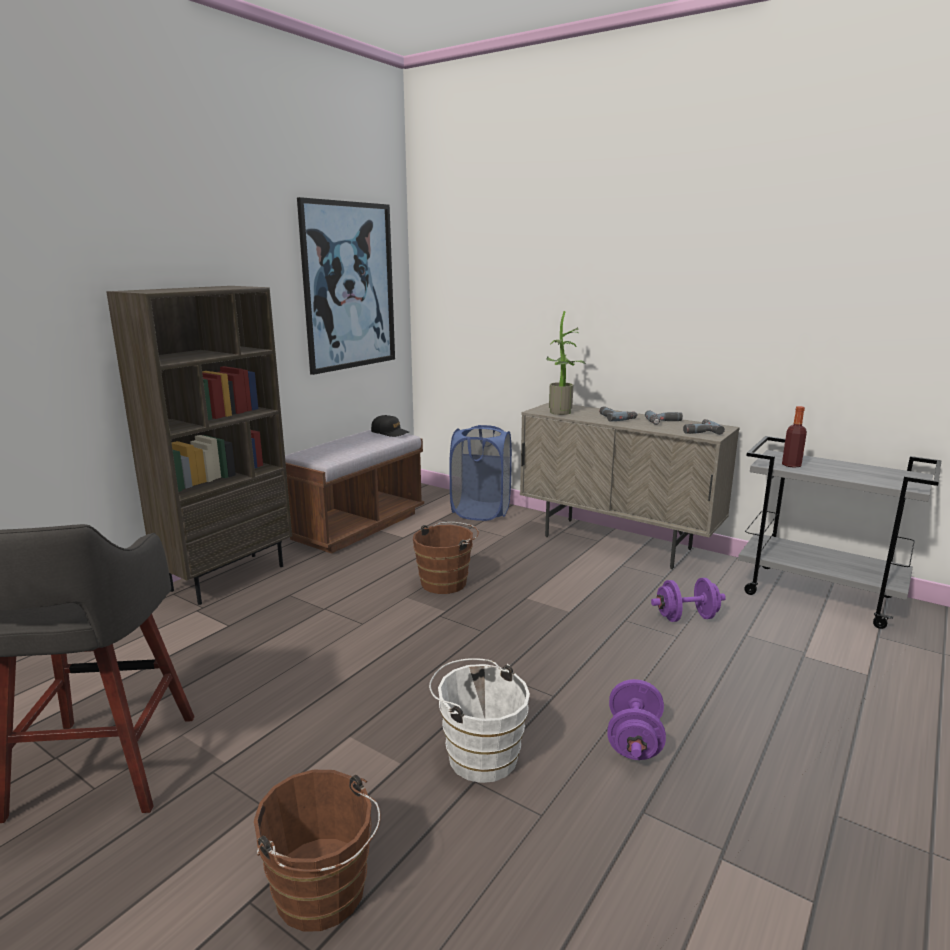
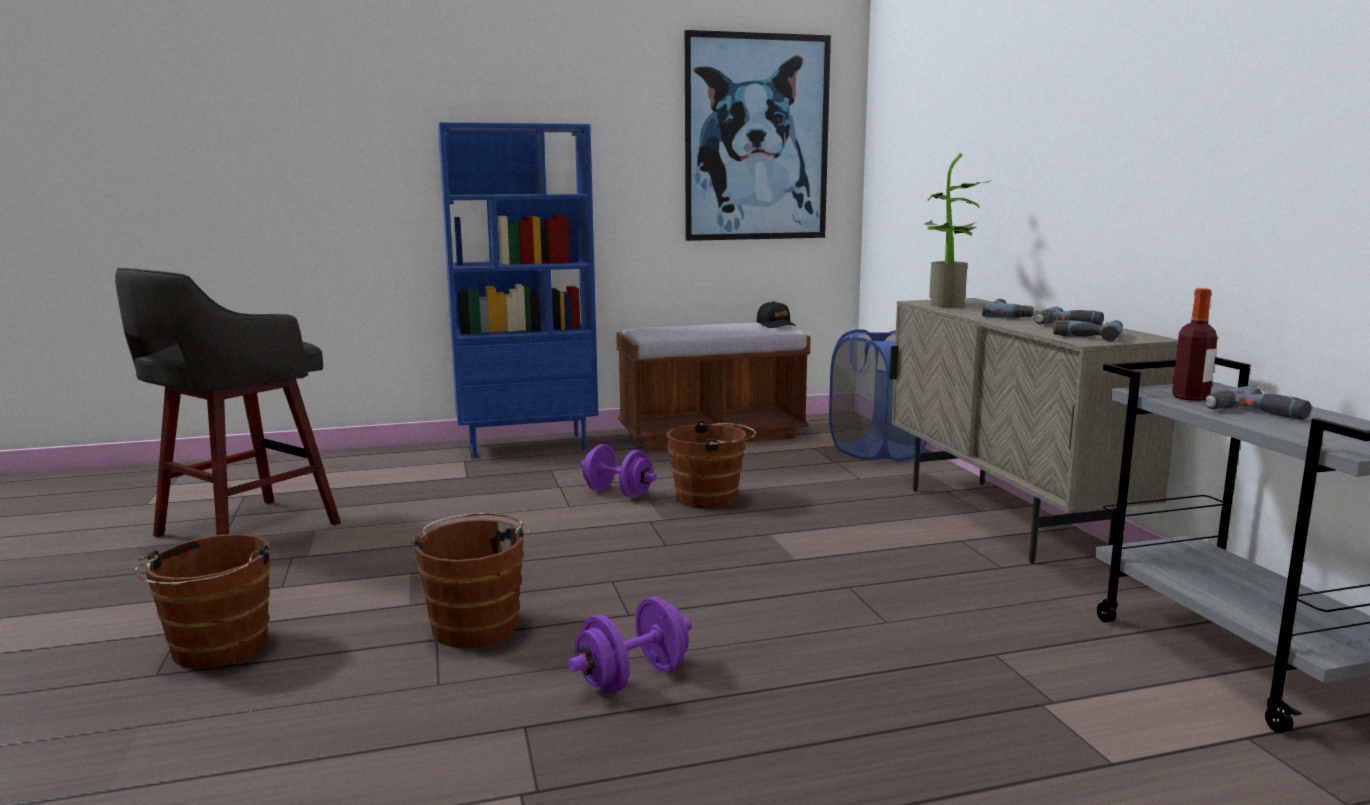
camera: 40 degrees right, 5 degrees down
(228, 577) = (528, 446): brown bookcase -> blue bookcase
(478, 754) = (476, 624): white bucket -> brown bucket
(686, 617) = (941, 611): purple dumbbell -> purple dumbbell (618, 493)
(836, 471) = (1256, 414): none -> power drill

